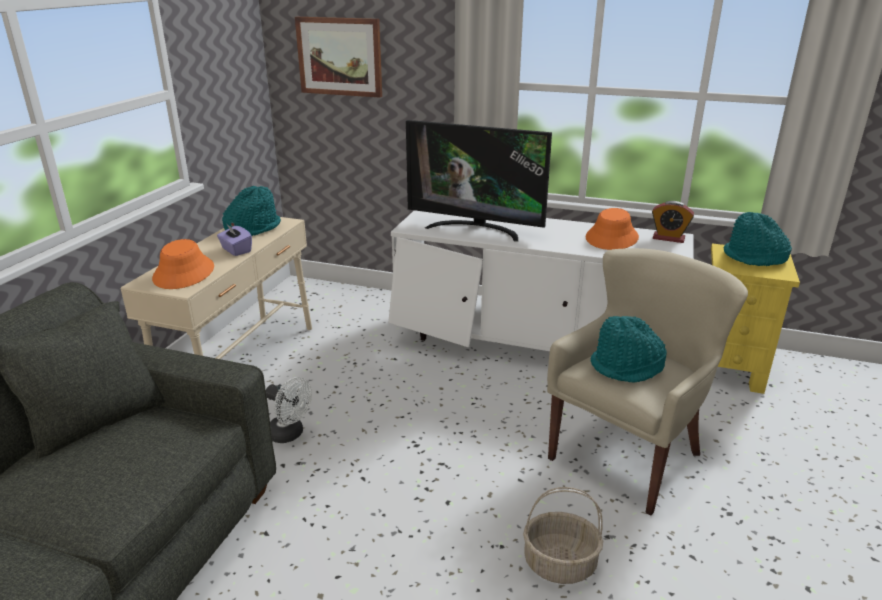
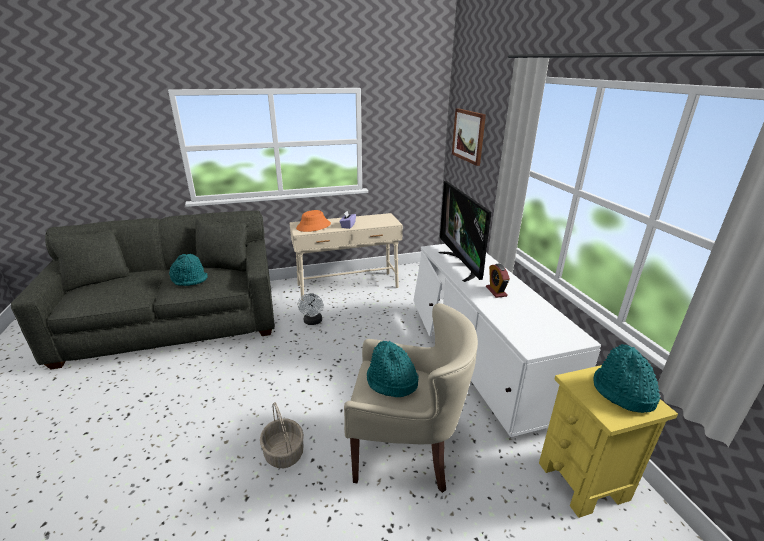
camera: 55 degrees right, 0 degrees up
(253, 228) = (375, 219): turquoise hat -> turquoise hat (190, 279)
(612, 238) = (527, 311): orange hat -> none
(668, 238) = (569, 335): alarm clock -> alarm clock (496, 291)

